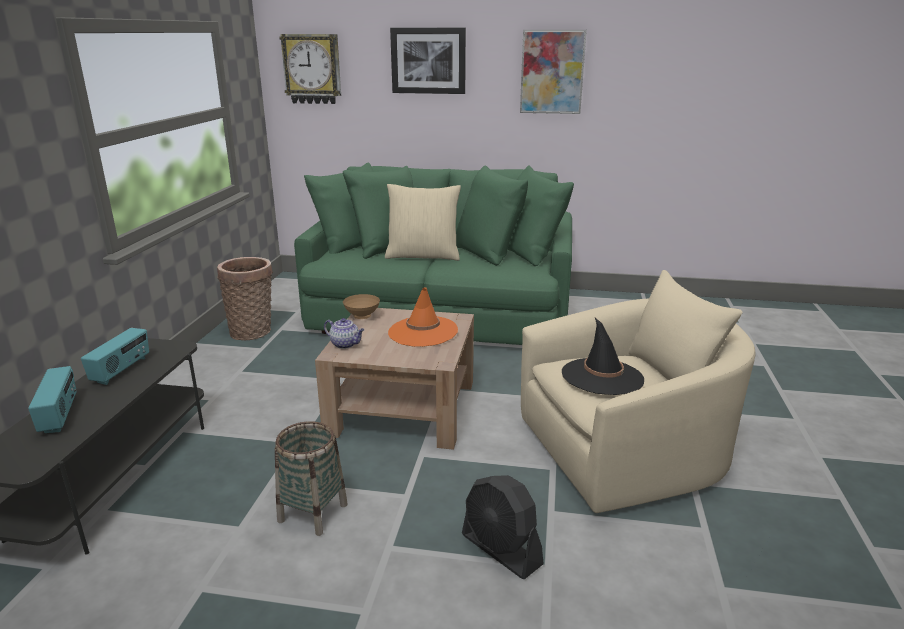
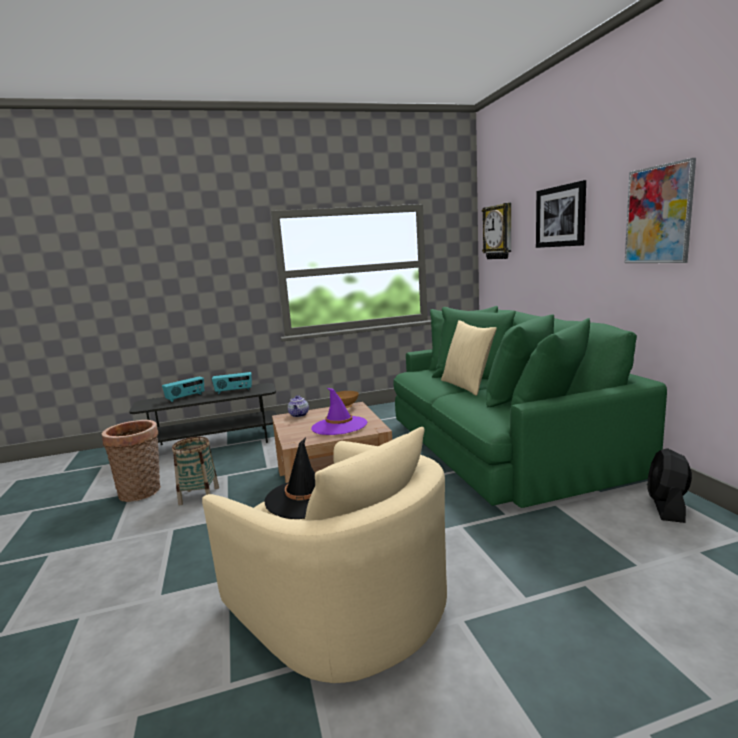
camera: 65 degrees right, 10 degrees down
(253, 331) = (385, 412): basket -> basket (142, 492)
(423, 332) = (339, 426): orange hat -> purple hat
(501, 550) = (174, 571): black fan -> black fan (666, 507)

